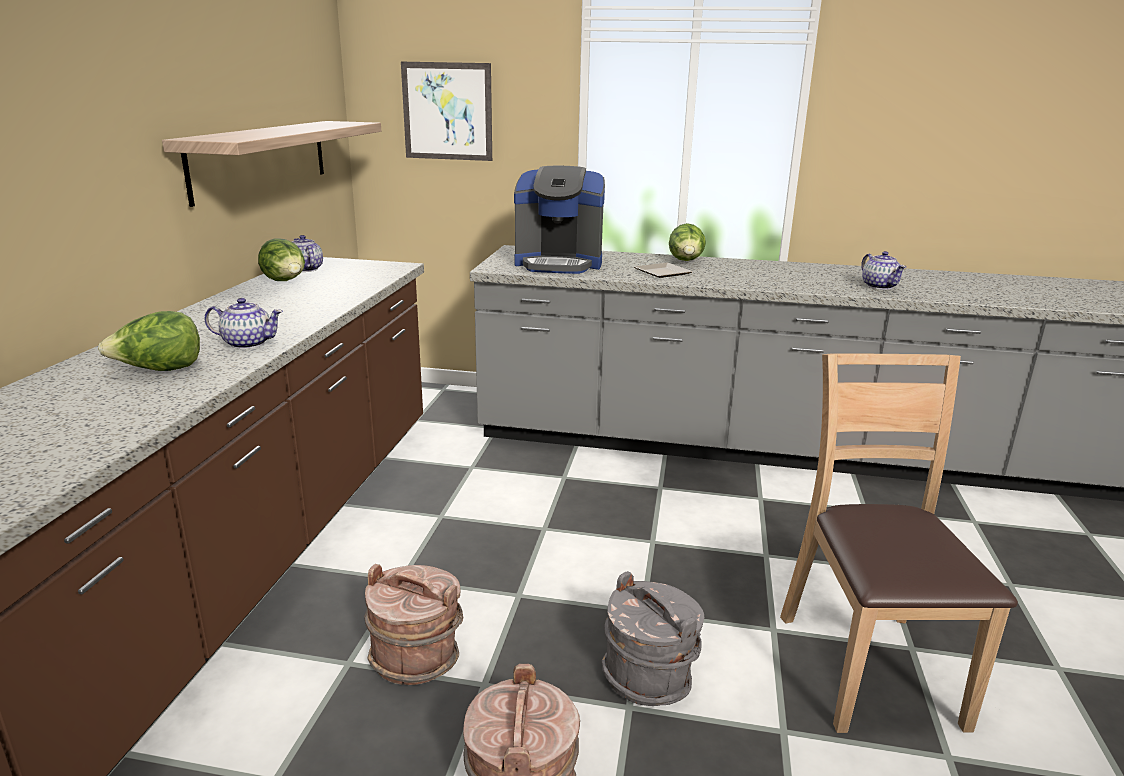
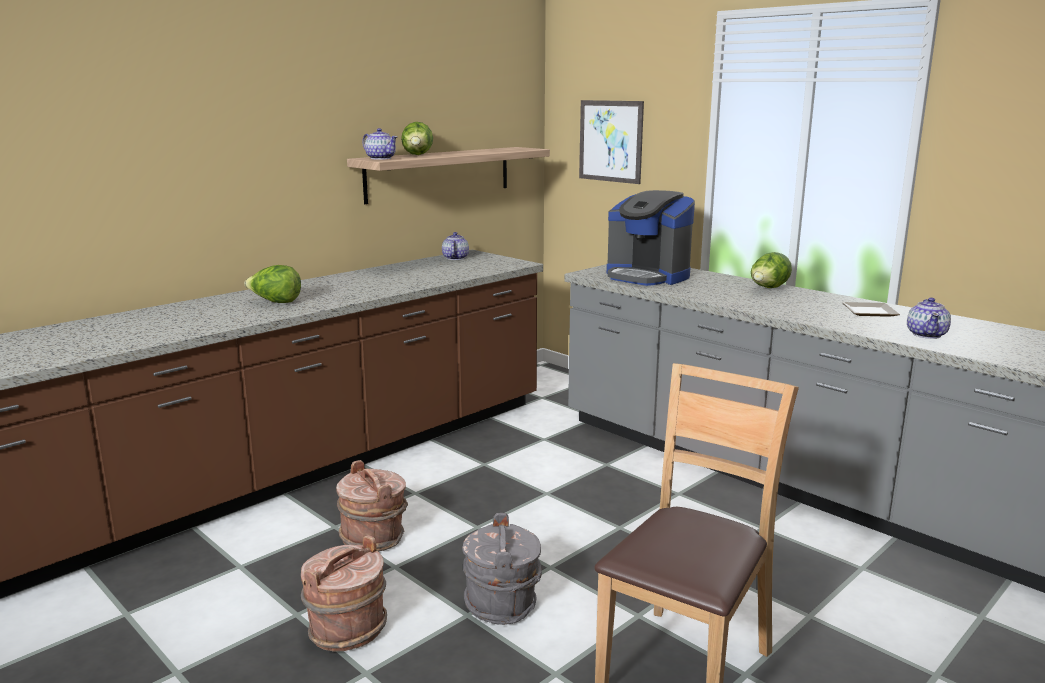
camera: 35 degrees right, 5 degrees down
(247, 343) = (341, 296): teapot -> teapot (380, 158)
(286, 282) = (428, 264): lettuce -> lettuce (418, 155)
(663, 272) = (724, 294): plate -> plate (870, 312)

